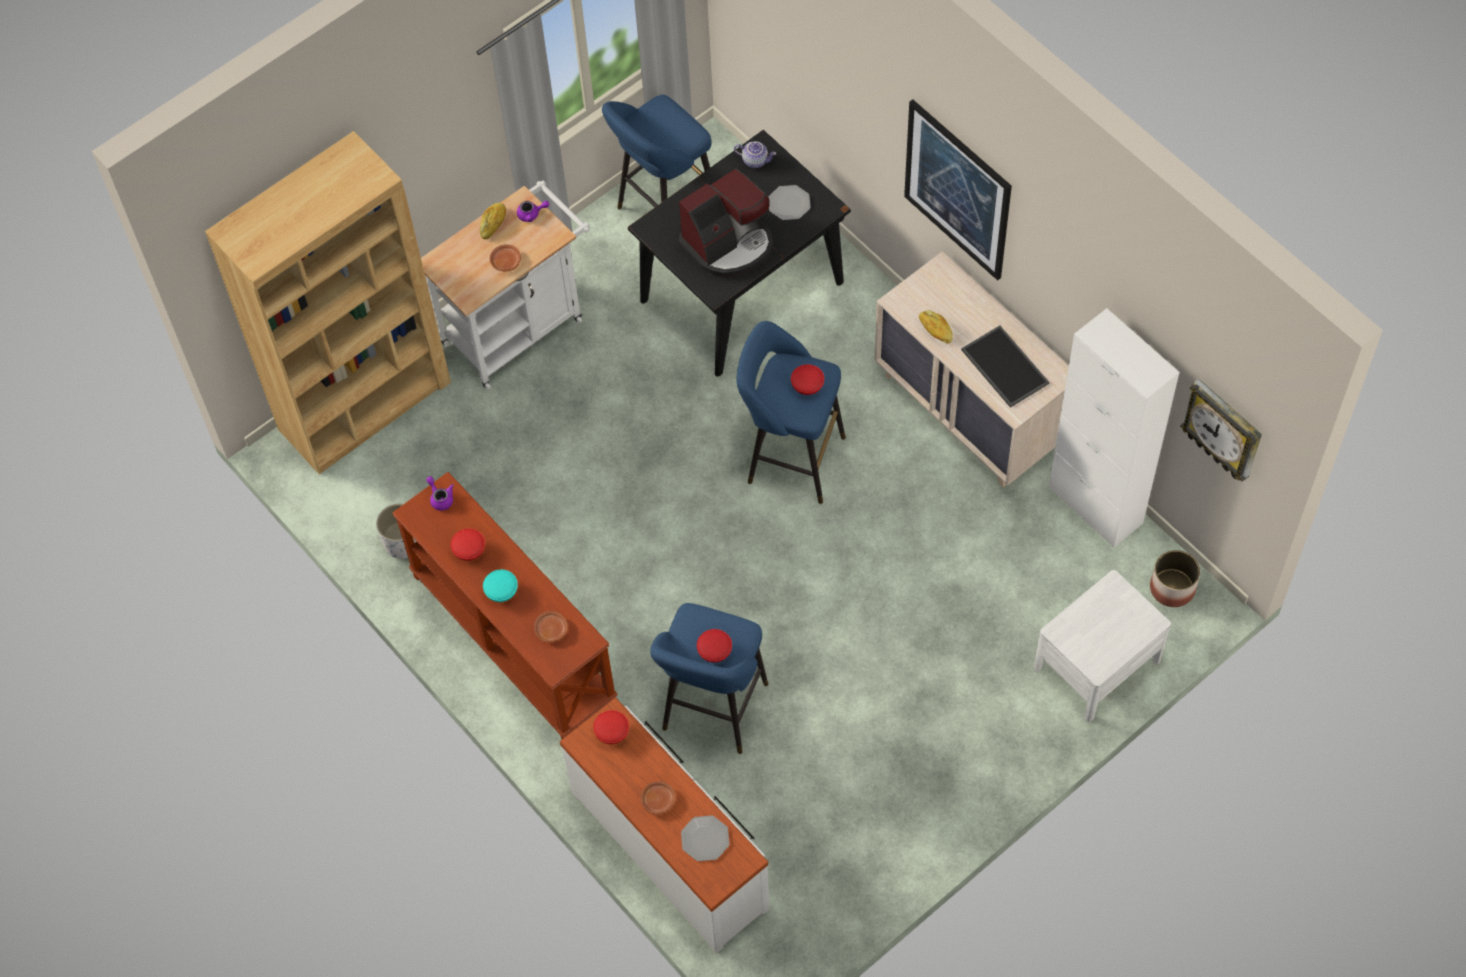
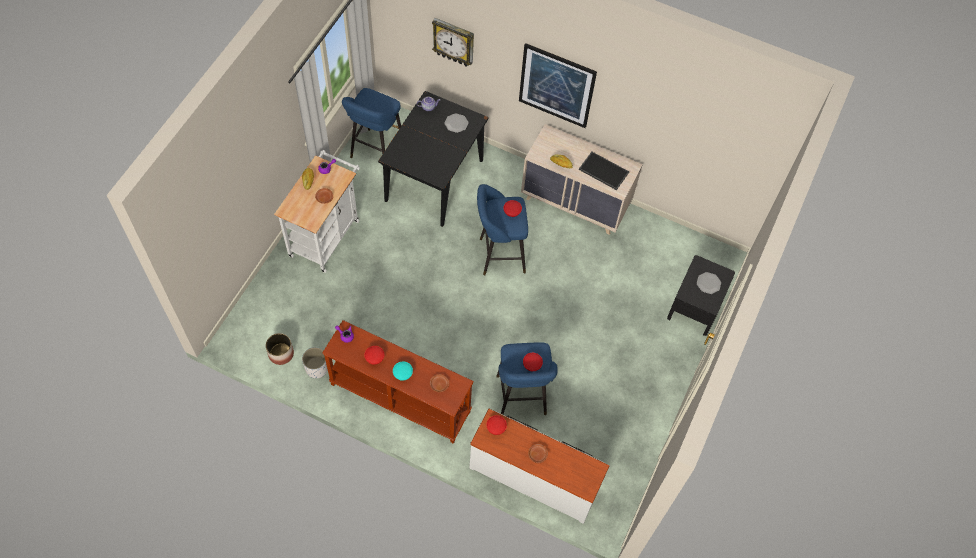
camera: 30 degrees left, 0 degrees up
(365, 405) = (262, 302): brown bookcase -> none
(705, 839) = (571, 465): plate -> plate (708, 283)
(729, 244) = (435, 153): coffee machine -> none
(1095, 505) = (657, 229): white cabinet -> none
(1097, 664) = (695, 306): white nightstand -> black nightstand
(1172, 587) = (712, 256): planter -> planter (281, 353)
(1223, 430) = (743, 164): wall clock -> wall clock (454, 42)

